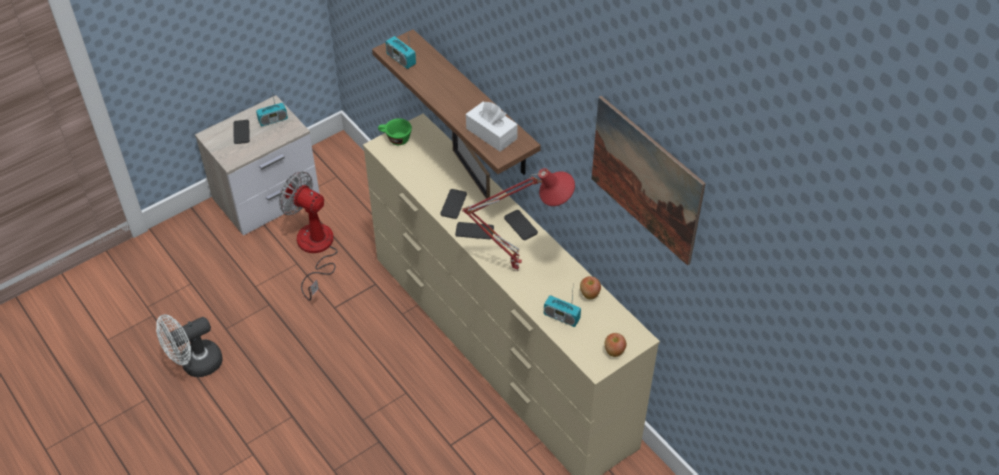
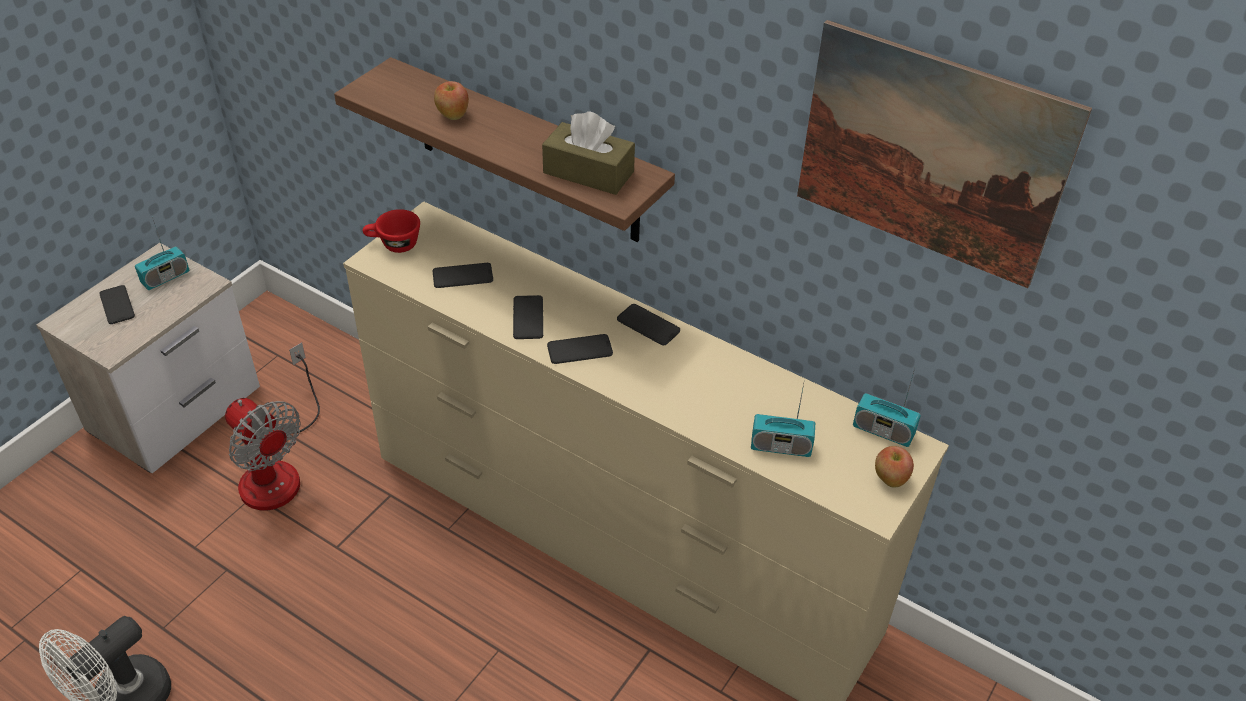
camera: 20 degrees left, 5 degrees down
(315, 250) = (277, 468): fan -> fan turned 150 degrees counterclockwise
(395, 139) = (393, 245): green cup -> red cup
(401, 59) = (389, 99): radio -> radio (883, 431)
(427, 168) = (462, 276): none -> phone
(471, 174) = (536, 269): picture frame -> none
(491, 133) = (588, 172): white tissue box -> brown tissue box
(516, 268) = (672, 389): red table lamp -> none
(589, 294) = (805, 402): apple -> apple (452, 115)

